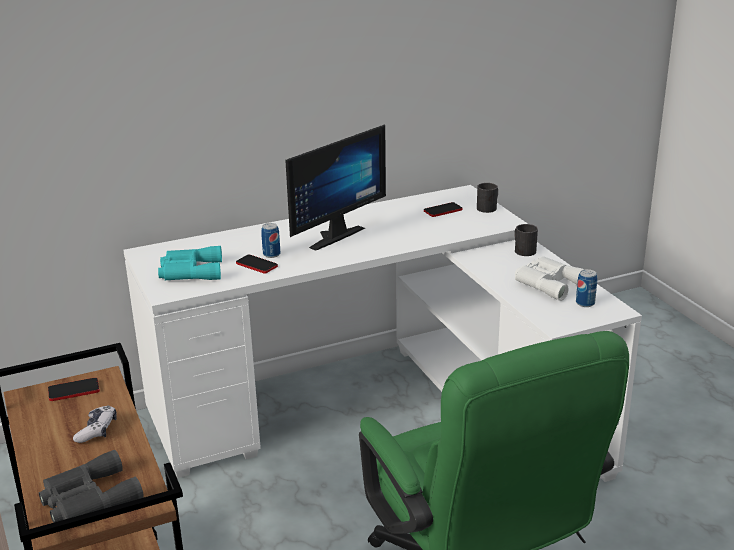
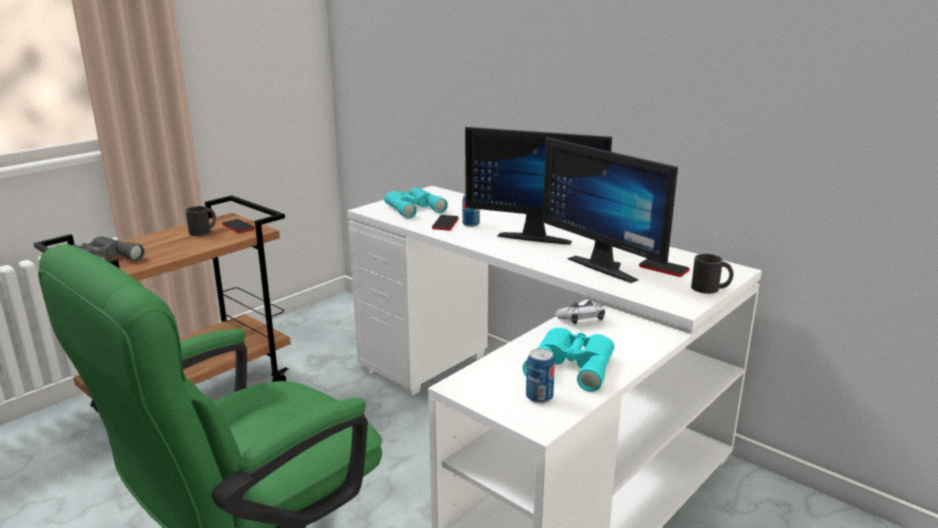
camera: 65 degrees right, 5 degrees down
(97, 430) = (187, 244): game controller -> game controller (581, 319)
(422, 226) = (608, 266): none -> monitor
(522, 249) = (647, 335): black mug -> black mug (204, 231)
(548, 283) = (572, 364): white binoculars -> turquoise binoculars

